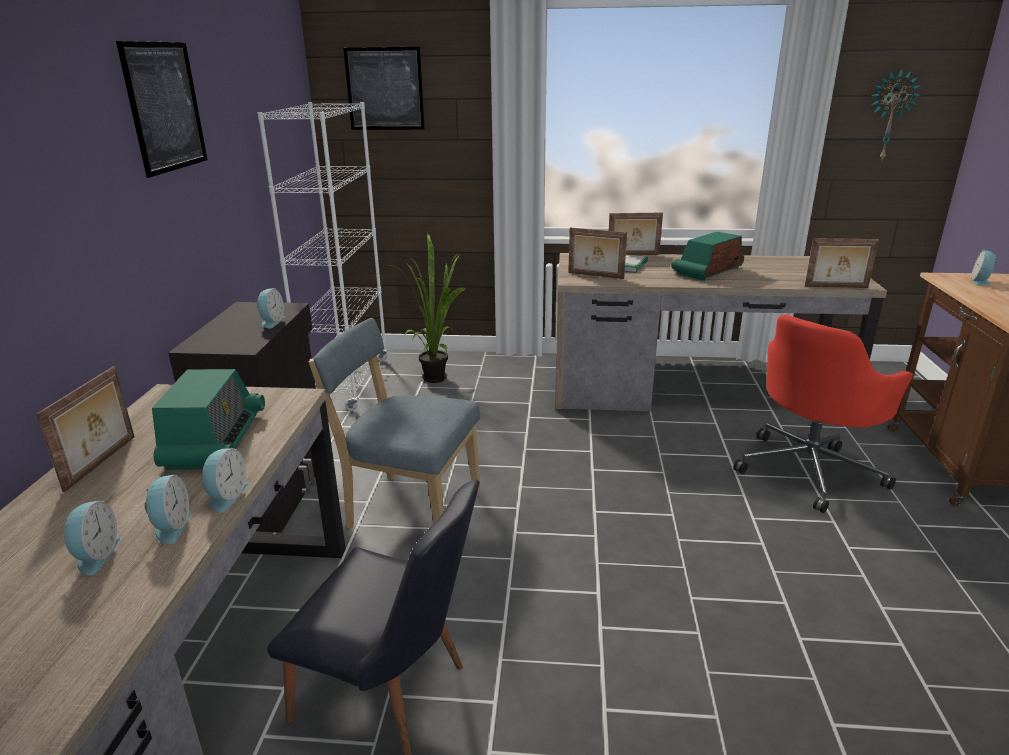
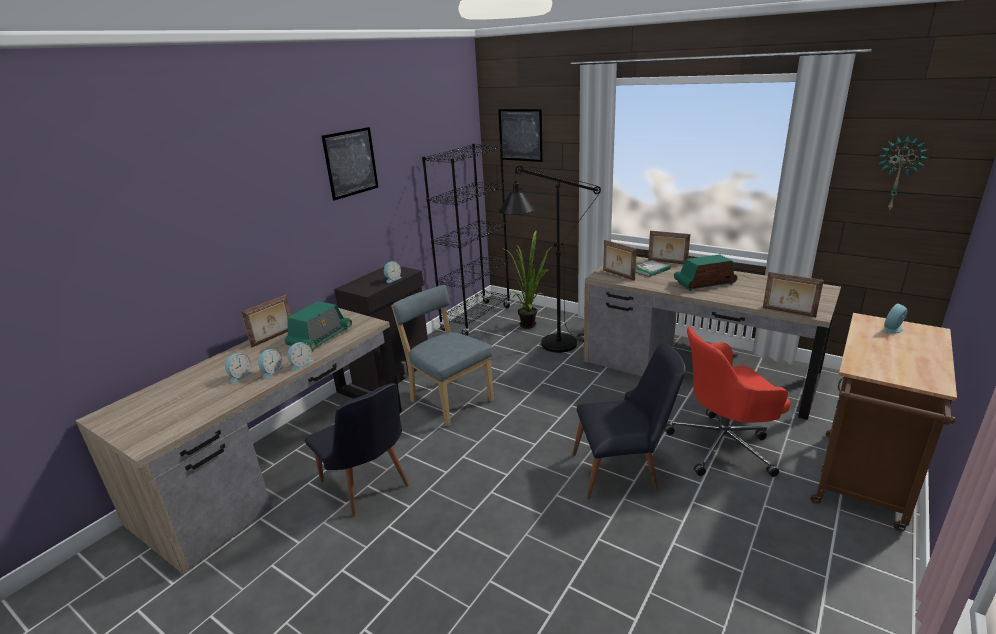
camera: 30 degrees right, 0 degrees up
(348, 383) = (476, 318): white bookcase -> black bookcase
(490, 399) = (549, 346): none -> black floor lamp
(740, 537) = (623, 472): none -> black chair

